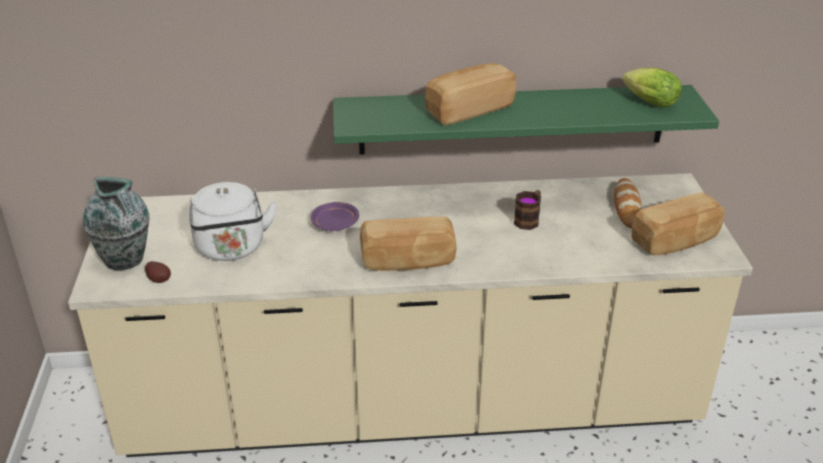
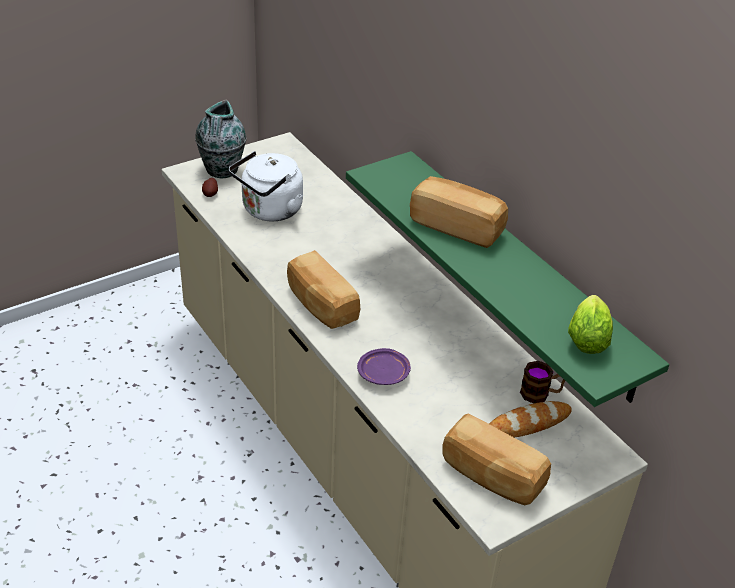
camera: 60 degrees right, 5 degrees up
(335, 223) = (343, 249): purple plate -> purple plate (384, 374)
(529, 219) = (443, 360): mug -> mug (540, 394)

